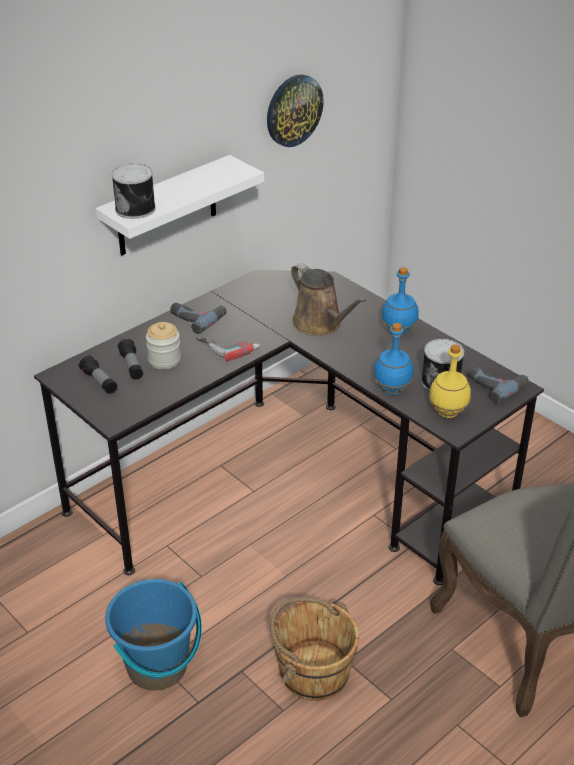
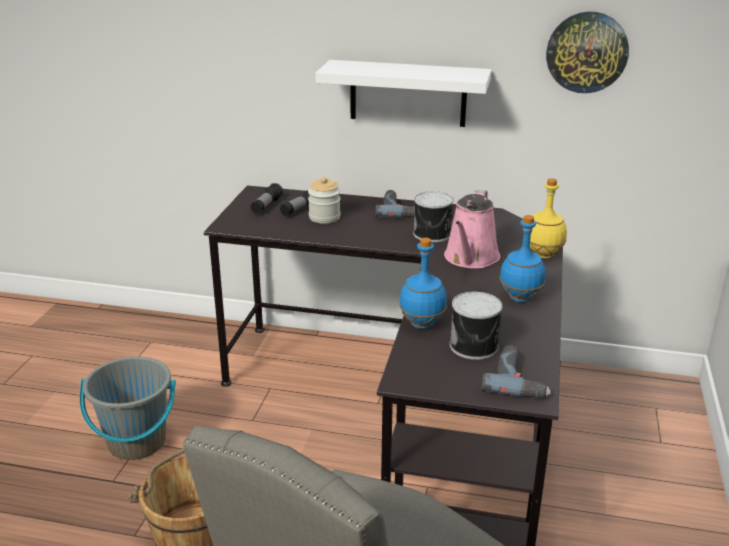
camera: 55 degrees right, 10 degrees down
(136, 208) = (348, 67): can -> can (433, 234)
(157, 666) = (136, 442): blue bucket -> grey bucket
(228, 346) = (378, 233): power drill -> none
(320, 324) = (470, 259): brown watering can -> pink watering can
(447, 413) = (426, 366): yellow bottle -> yellow bottle (542, 255)

